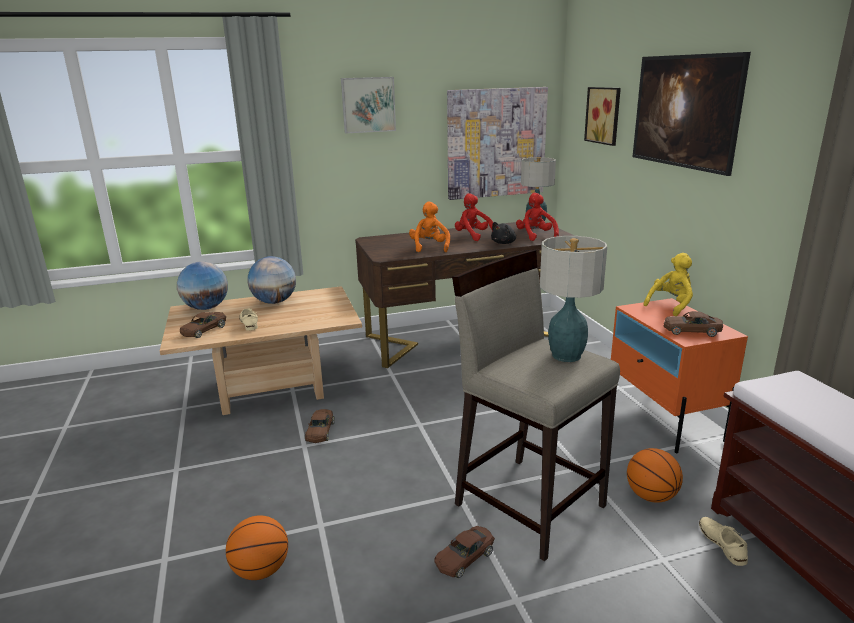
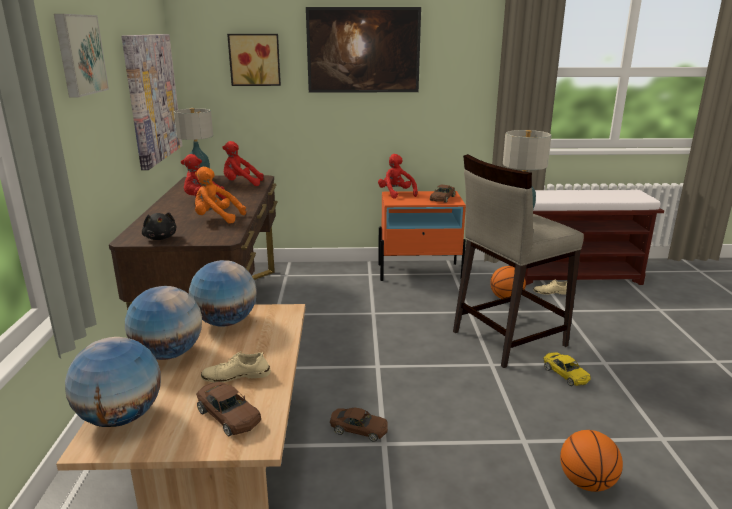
camera: 75 degrees left, 0 degrees up
(321, 306) = (225, 322): none -> globe
(464, 557) = (565, 374): brown toy car -> yellow toy car
(504, 243) = (246, 194): black plush toy -> black plush toy (160, 238)
(670, 305) = (396, 194): yellow plush toy -> red plush toy

